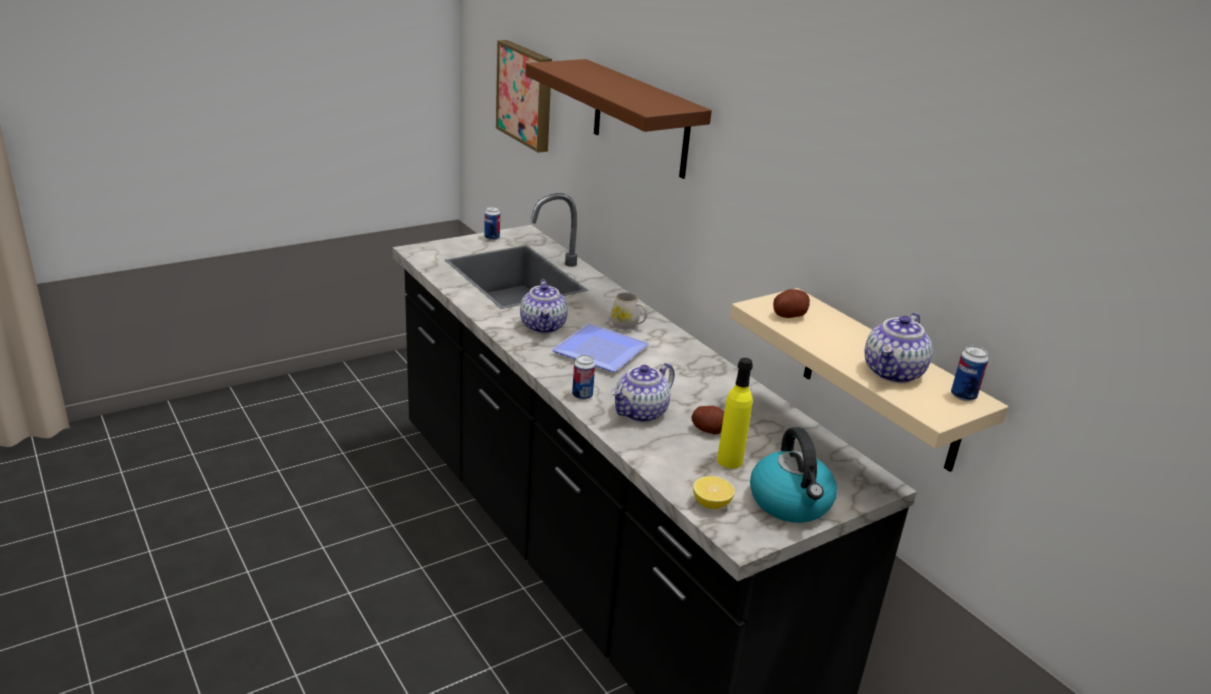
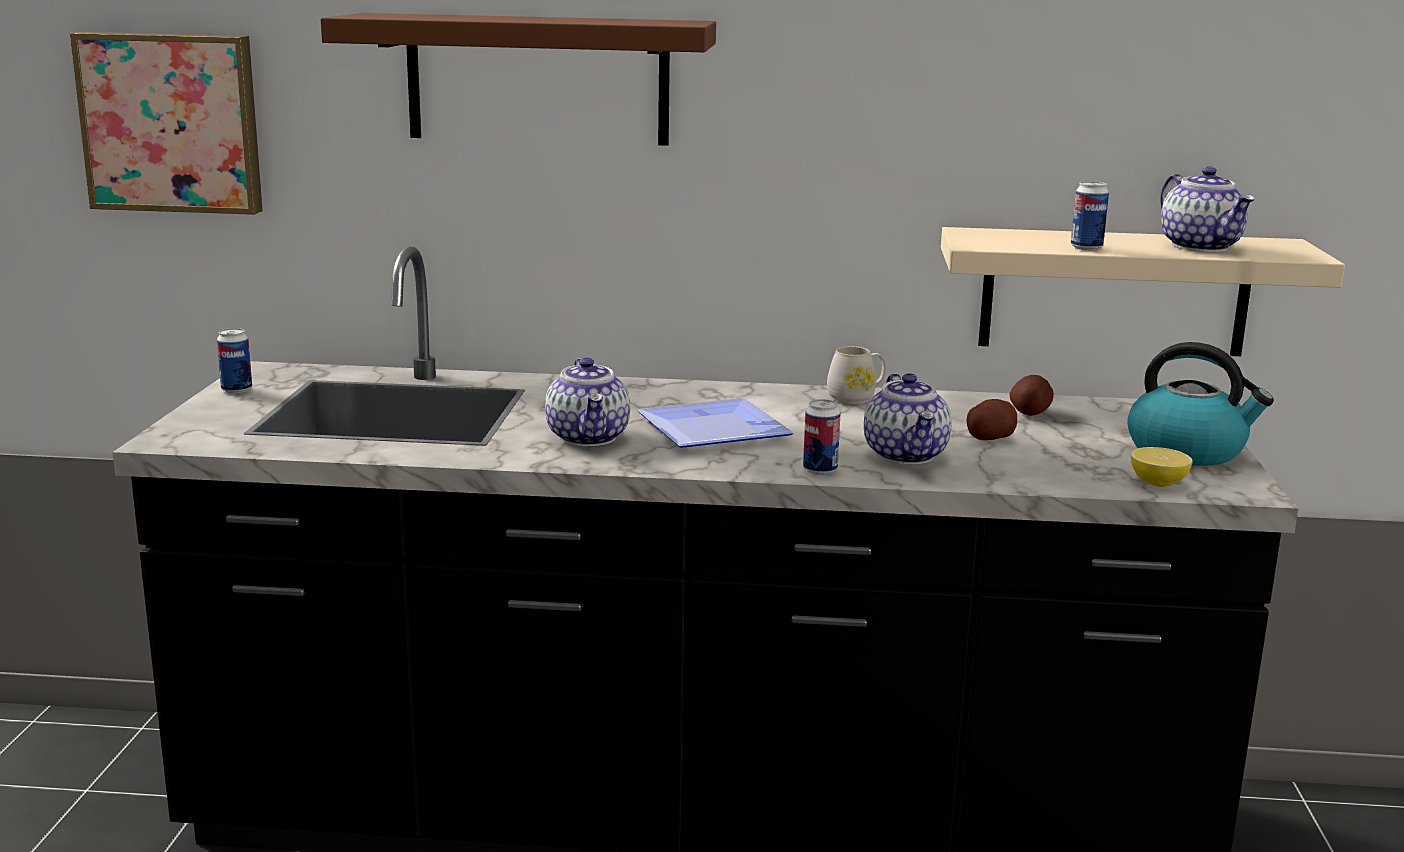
camera: 50 degrees left, 10 degrees down
(543, 326) = (589, 437): teapot -> teapot turned 45 degrees clockwise
(628, 325) = (665, 399): white mug -> white mug (856, 398)
(729, 461) = (1071, 449): yellow bottle -> none
(789, 315) = (1016, 242): potato -> potato (1029, 412)
(963, 396) = (1273, 242): can -> can (1086, 248)

